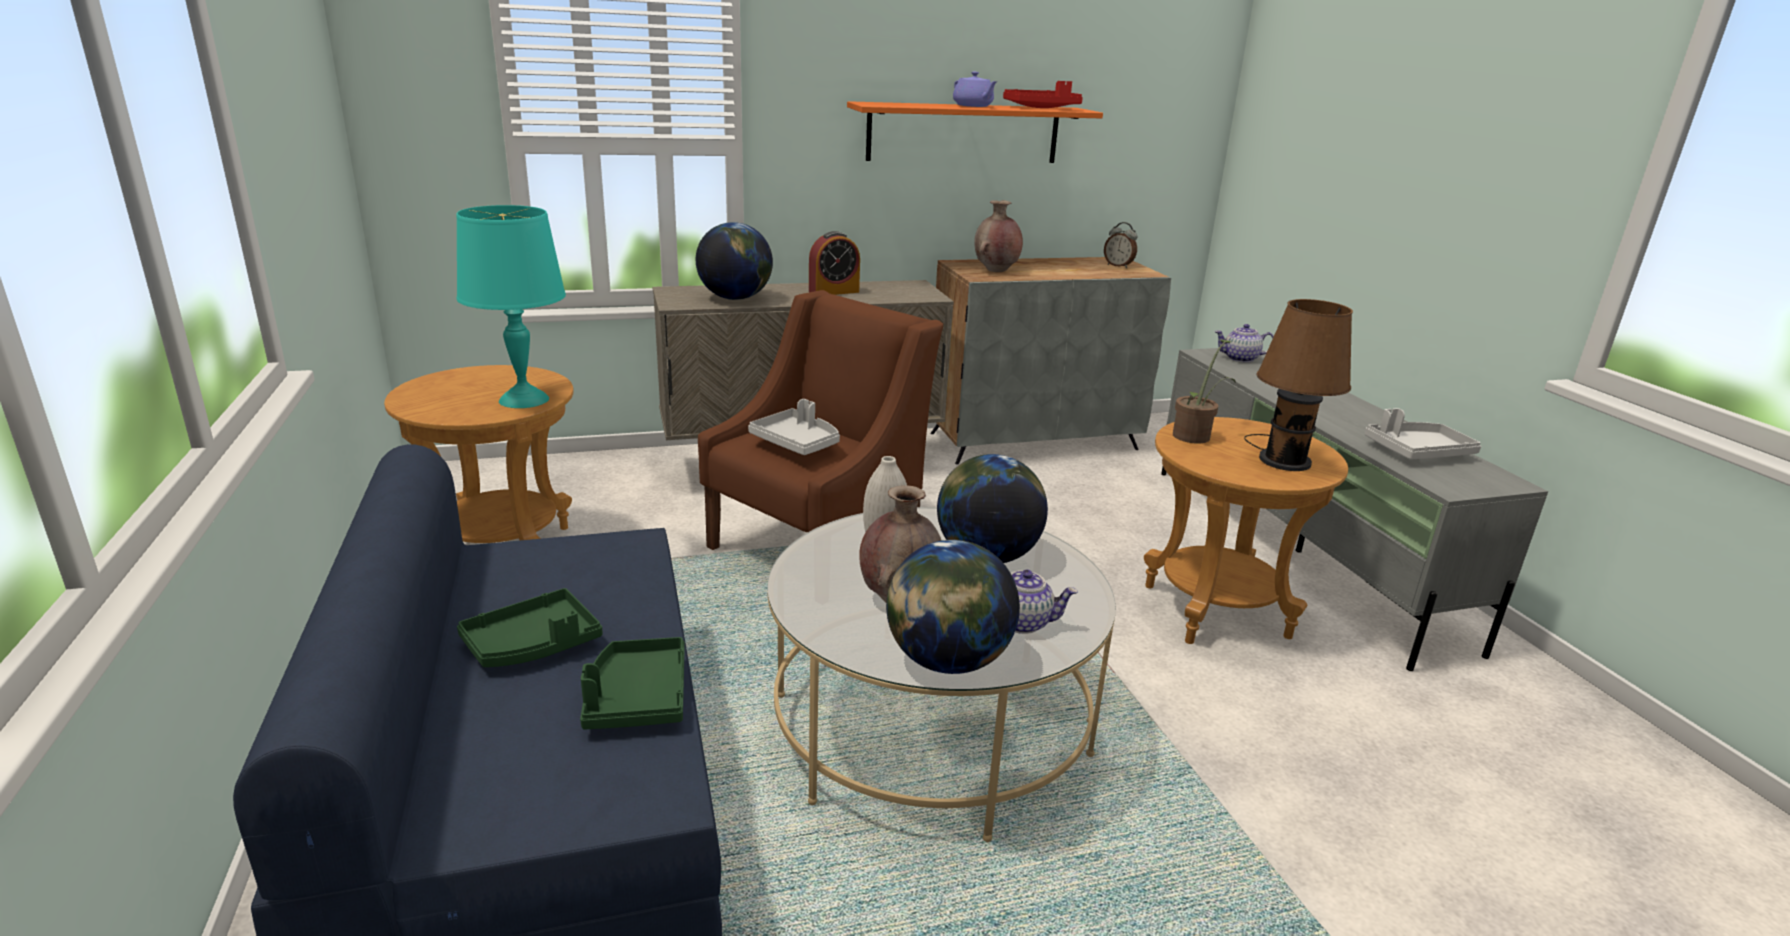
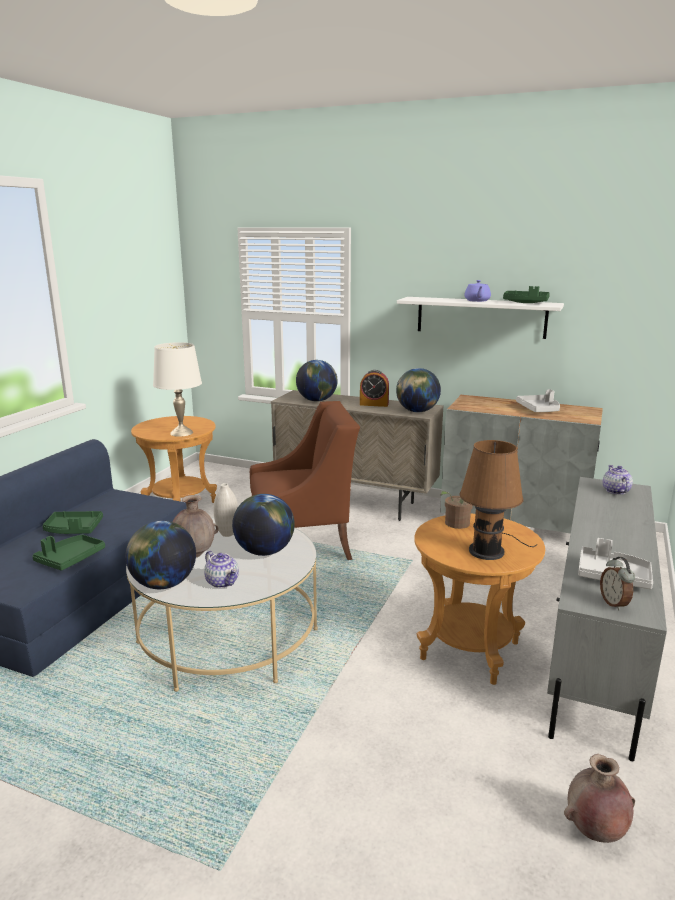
camera: 40 degrees right, 5 degrees down
(523, 399) = (181, 433): turquoise table lamp -> white table lamp
(797, 443) = (280, 479): grey tray -> grey tray (539, 409)
(915, 293) = (417, 411): none -> globe
(964, 133) = (481, 317): orange shelf -> white shelf
(996, 271) = (480, 405): brown vase -> brown vase (594, 831)
(1041, 108) = (526, 303): red tray -> green tray
(1118, 266) = (579, 413): alarm clock -> alarm clock (614, 603)
(1240, 358) = (615, 491): teapot -> teapot turned 45 degrees clockwise

